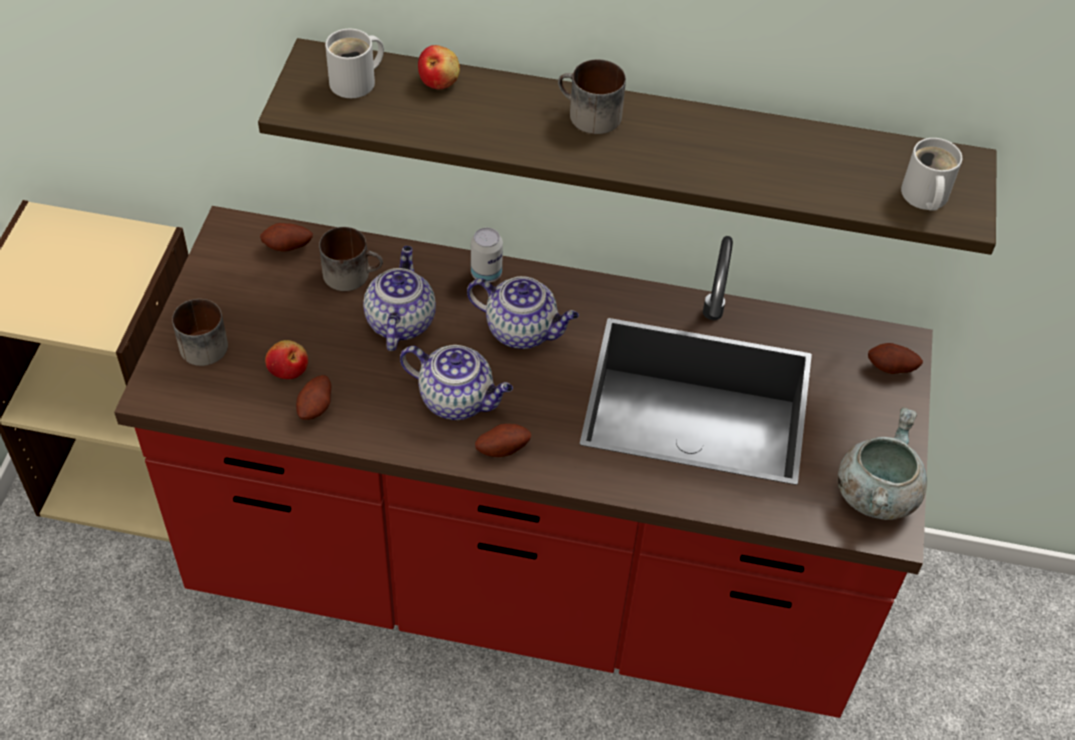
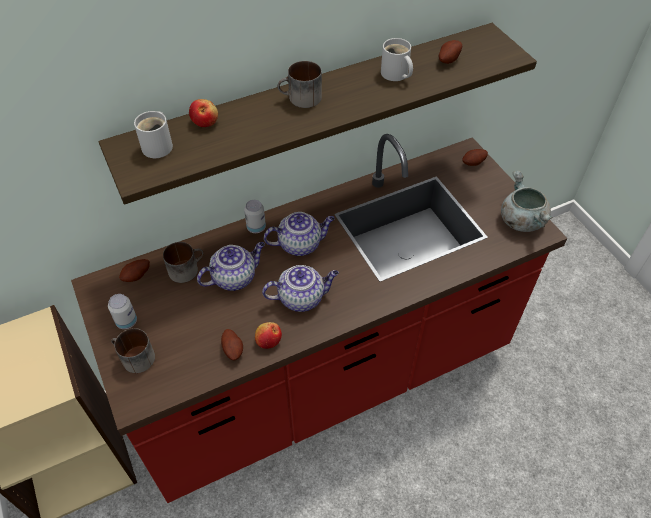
camera: 35 degrees left, 0 degrees up
(228, 295) = (126, 321): none -> can
(288, 369) = (198, 339): apple -> apple (268, 340)
(400, 321) = (235, 277): teapot -> teapot turned 90 degrees clockwise
(502, 448) = (346, 307): potato -> potato (448, 59)
(923, 197) = (488, 57): white mug -> white mug (395, 75)

